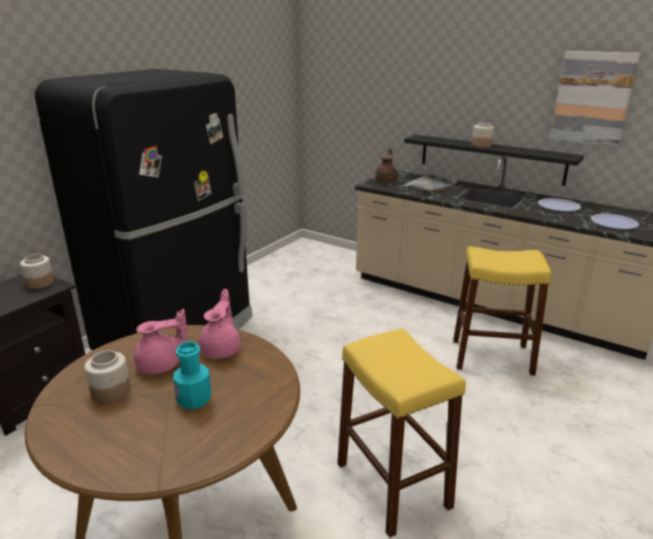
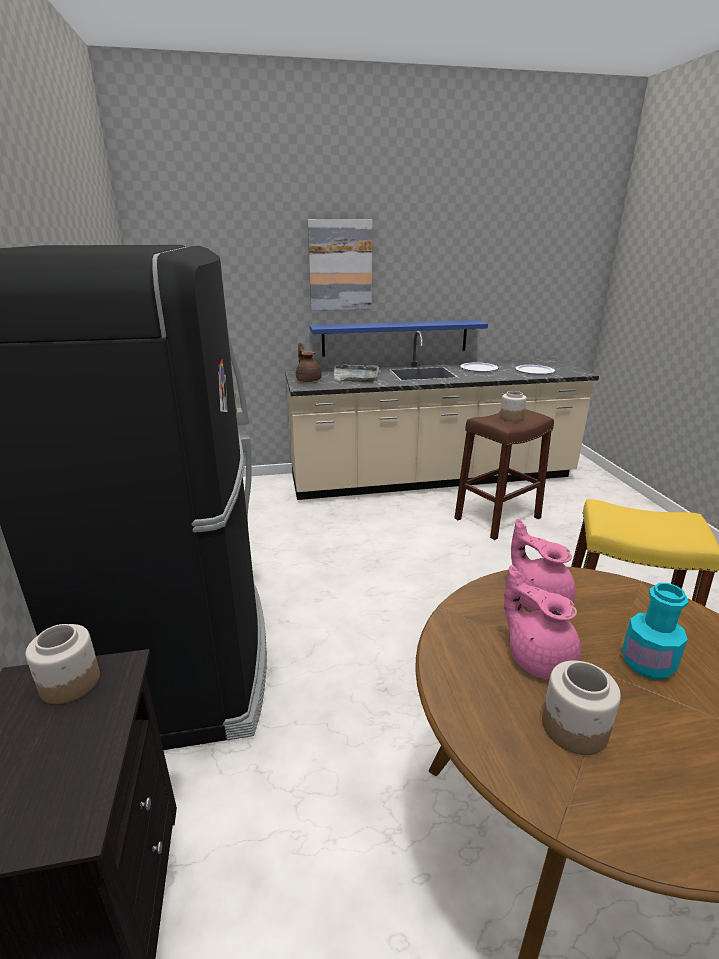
camera: 45 degrees left, 0 degrees up
(161, 366) = (538, 657): pink teapot -> pink teapot turned 60 degrees counterclockwise
(481, 145) = (392, 324): jar -> jar (511, 417)
(490, 159) = (395, 338): black shelf -> blue shelf
(491, 357) = (497, 518): yellow stool -> brown stool
(593, 98) = (480, 266): picture -> picture (340, 265)

